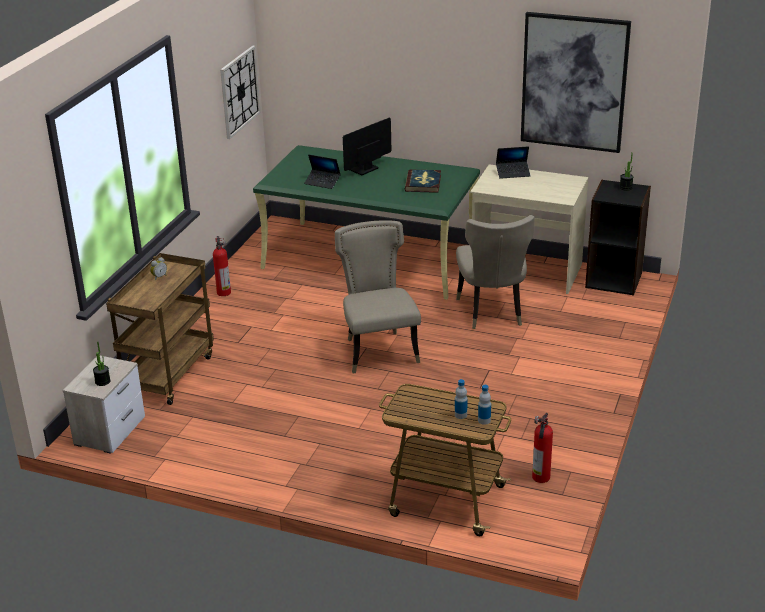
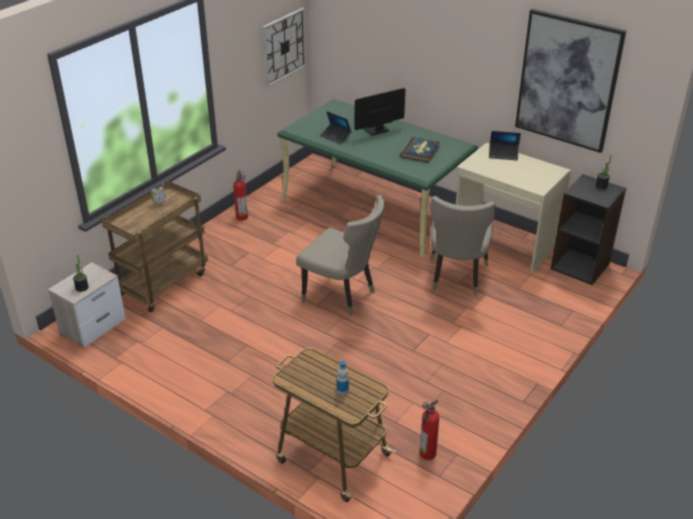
camera: 15 degrees right, 5 degrees up
(378, 350) = (342, 295): beige chair -> beige chair turned 120 degrees clockwise
(484, 420) = (361, 402): bottle -> none

